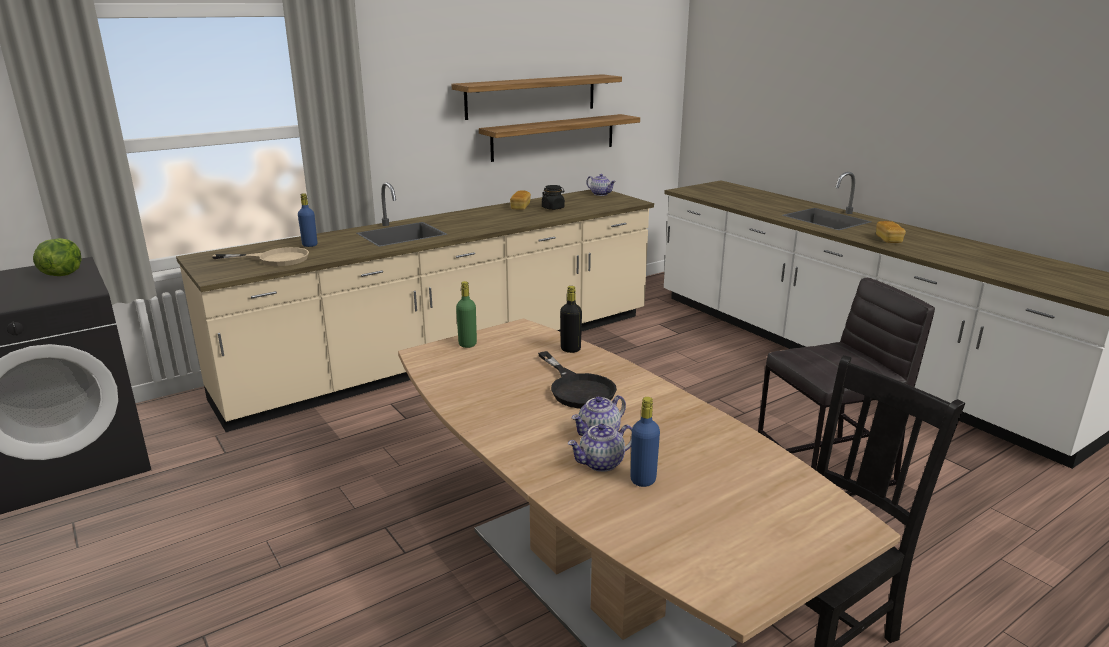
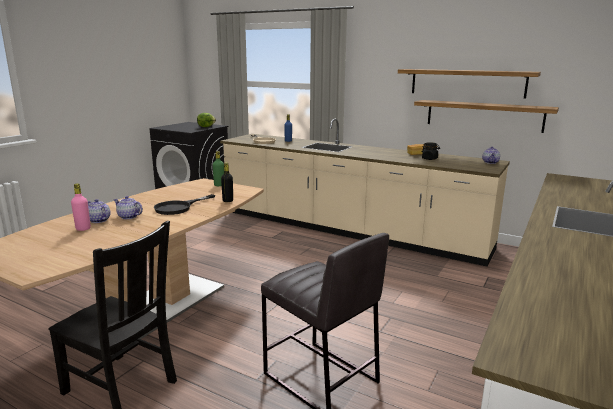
camera: 65 degrees right, 5 degrees down
(643, 480) = (83, 229): blue bottle -> pink bottle
(888, 239) = (560, 246): bread -> none

